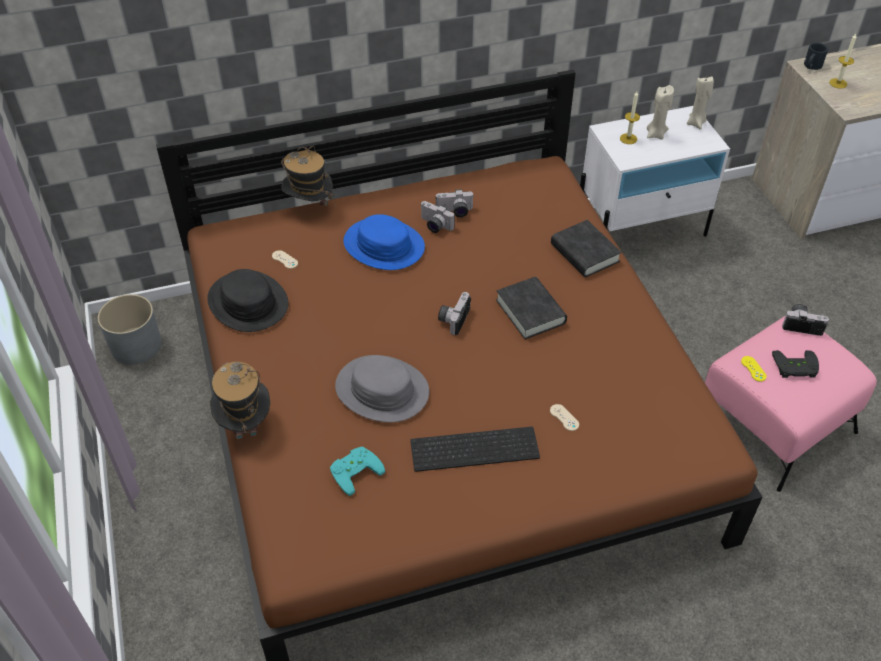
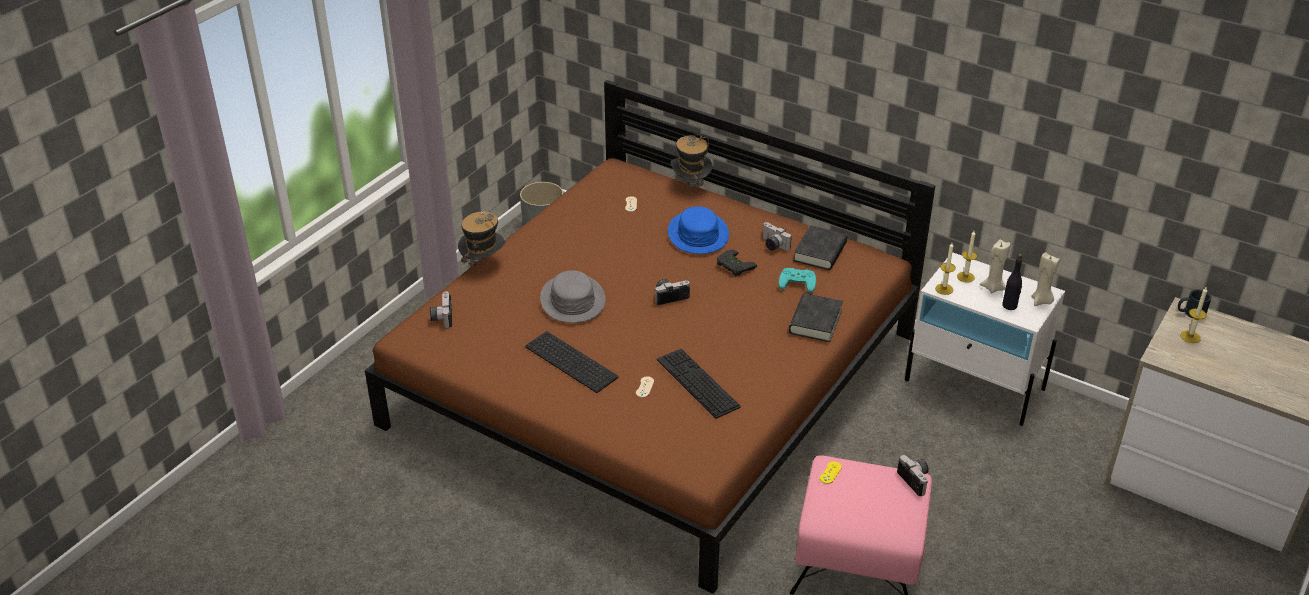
camera: 50 degrees right, 10 degrees down
(248, 302) = (576, 211): black hat -> none
(354, 470) = (498, 323): turquoise game controller -> turquoise game controller (798, 281)
(434, 226) = (746, 244): camera -> camera (441, 317)
(530, 312) = (721, 325): black book -> black book (820, 252)
(594, 377) = (697, 383): none -> keyboard
(631, 158) = (944, 289): none -> candle
(686, 141) = (1010, 306): none -> black bottle
(795, 368) = (860, 495): black game controller -> black game controller (733, 266)

